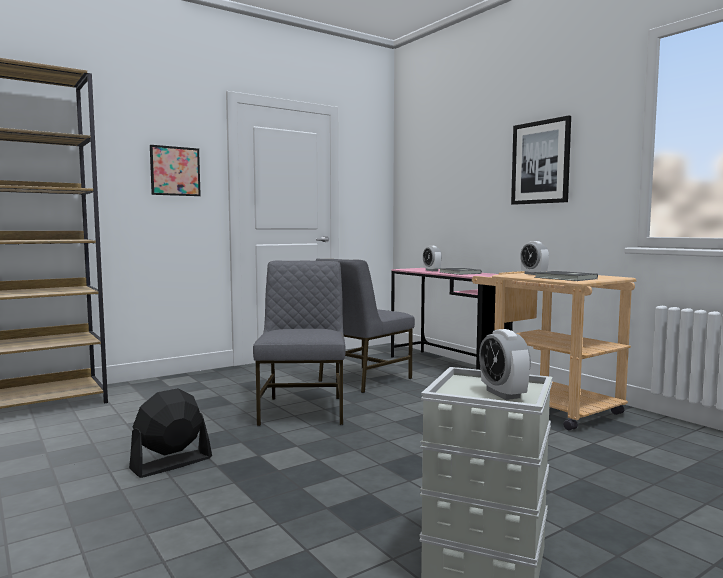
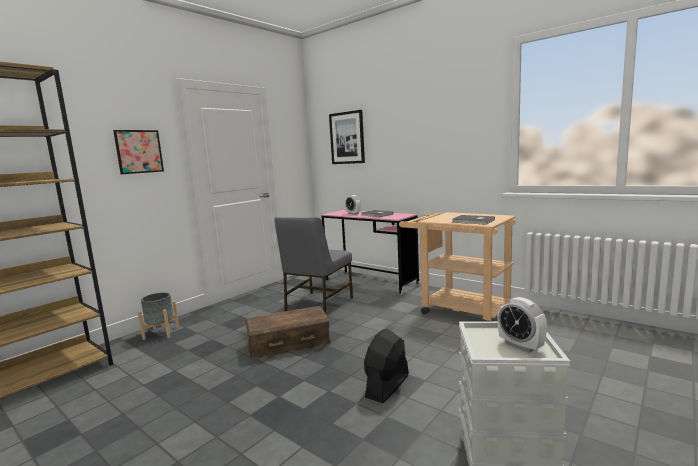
camera: 15 degrees left, 5 degrees up
(171, 383) = (161, 333): none -> grey planter
(171, 463) = (209, 421): black fan -> black fan (387, 386)
(303, 410) = (289, 342): grey chair -> brown storage box
(533, 274) = (445, 217): alarm clock -> none
(540, 162) = (433, 131): picture -> picture (347, 138)

